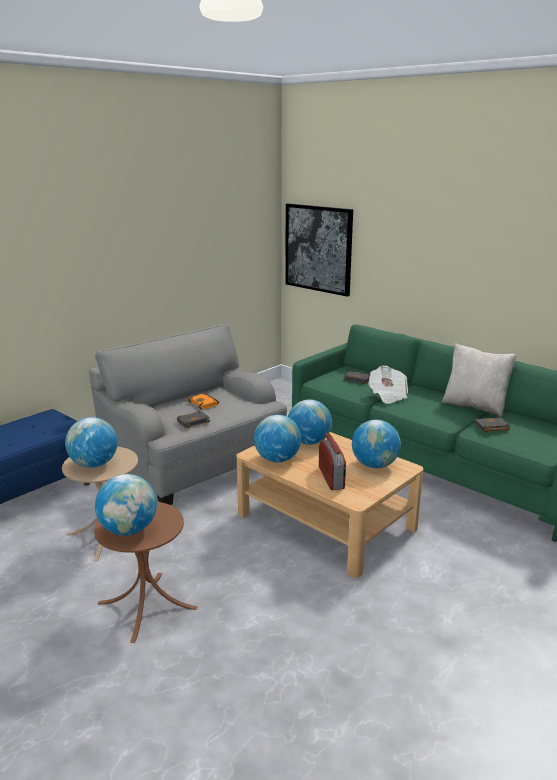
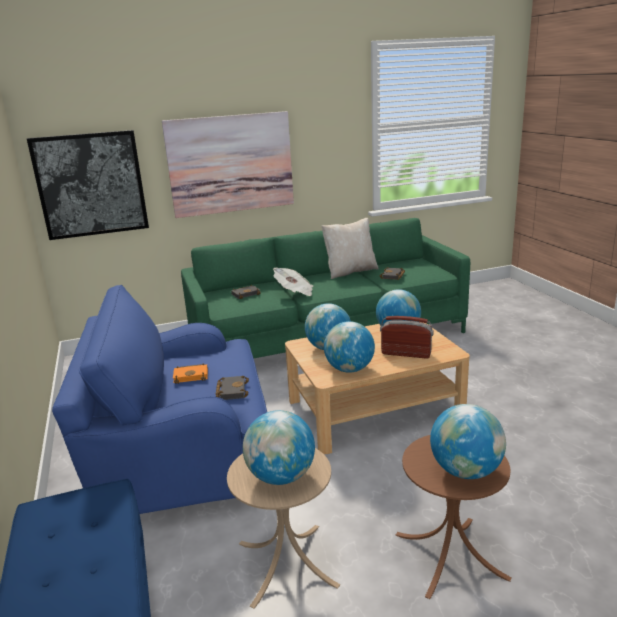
camera: 60 degrees left, 0 degrees up
(193, 461) = (182, 459): grey armchair -> blue armchair
(424, 257) = (230, 164): none -> picture

